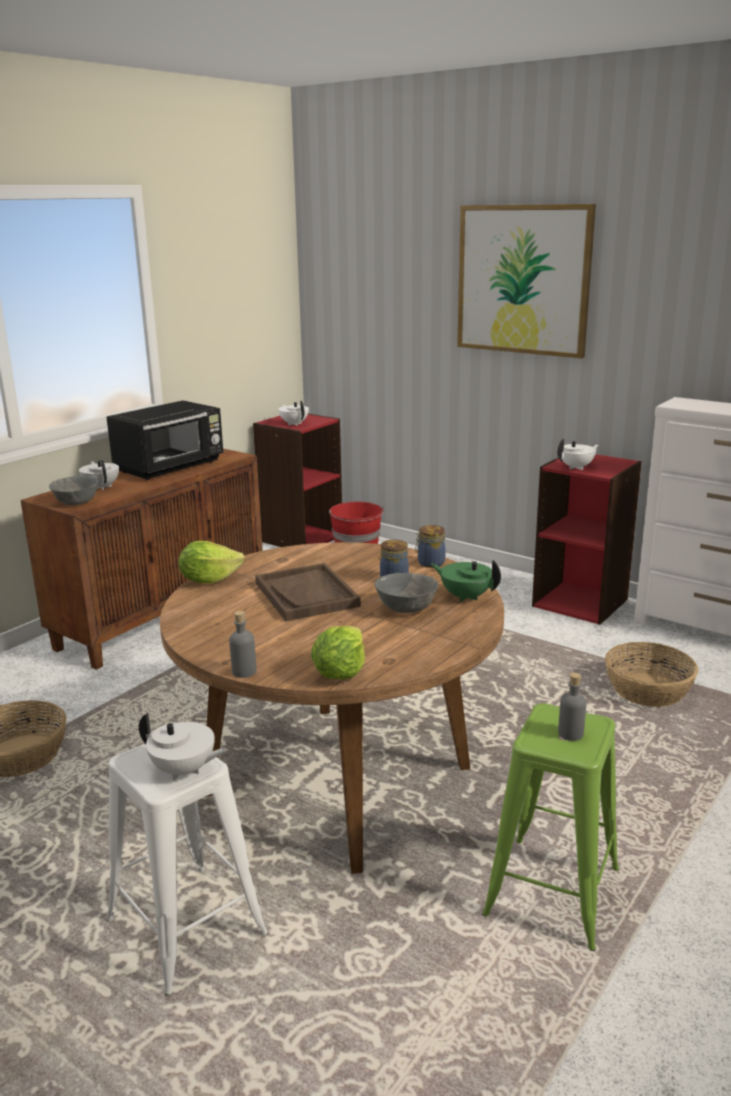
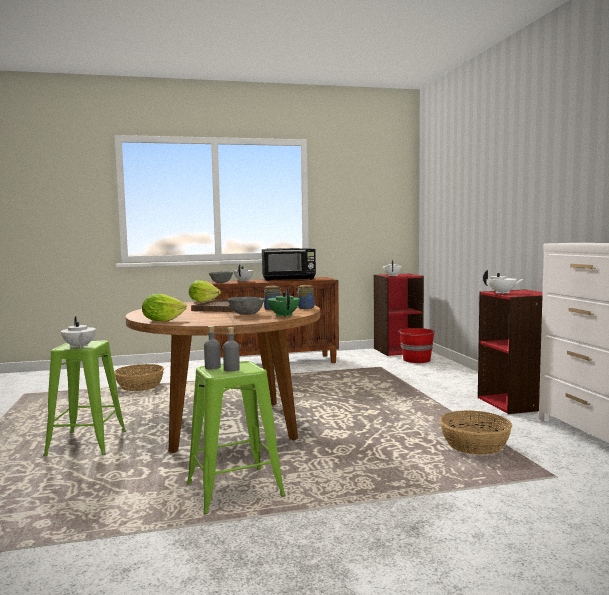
camera: 40 degrees right, 15 degrees down
(187, 928) = (86, 444): white stool -> green stool
(244, 671) = (135, 316): grey bottle -> grey bottle (212, 367)
(523, 280) = (504, 174): picture -> none

